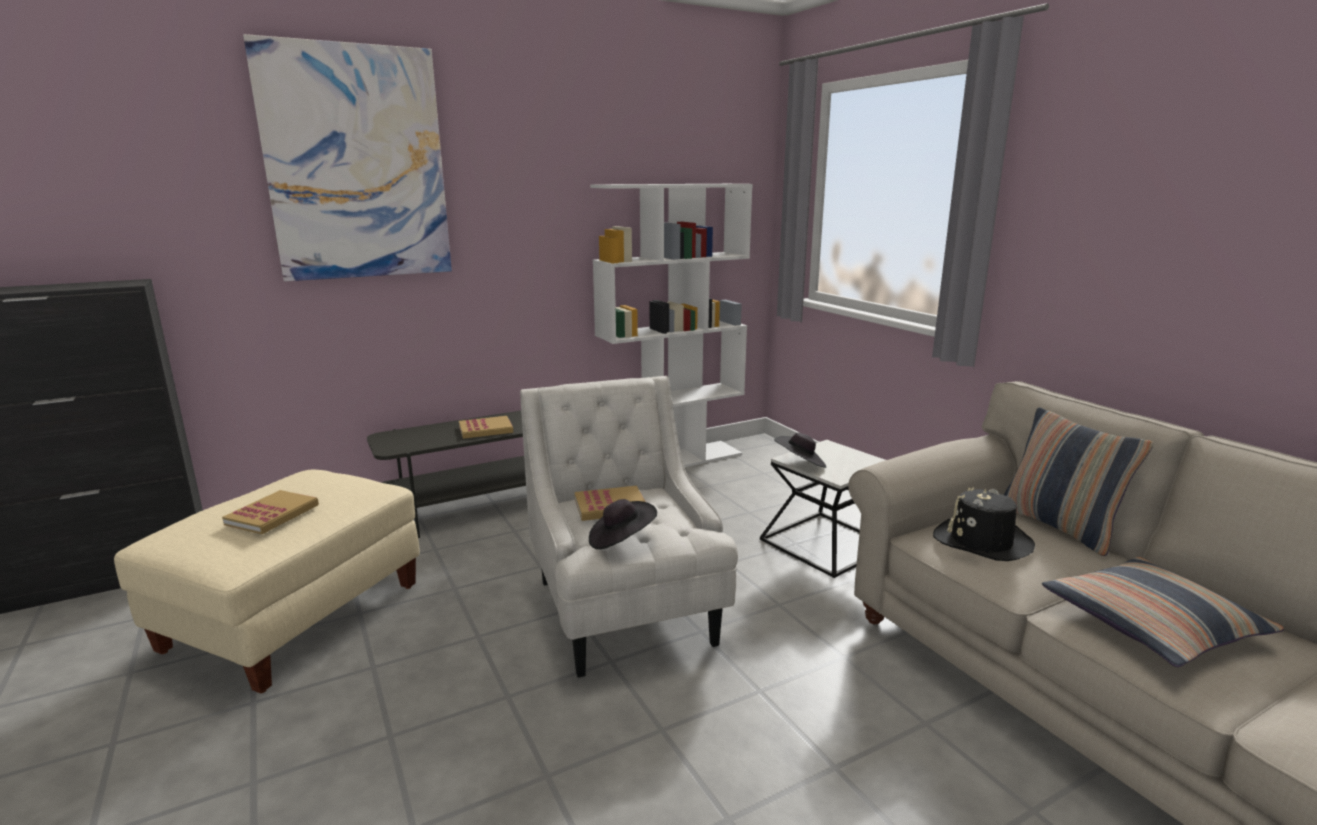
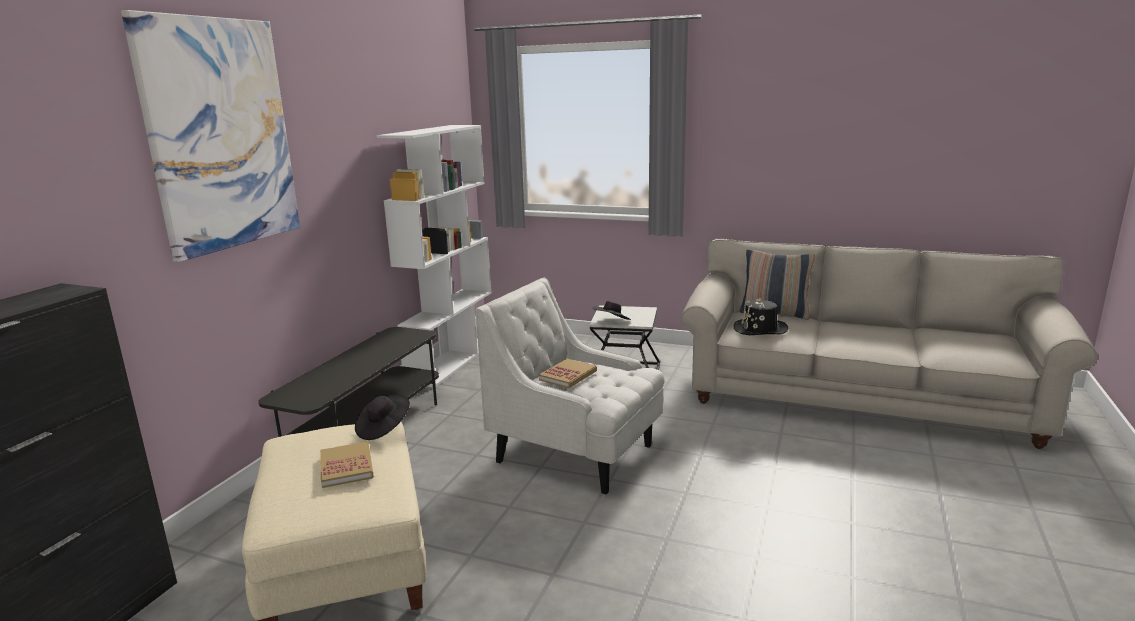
camera: 40 degrees left, 0 degrees up
(486, 429) = (359, 366): book -> none
(621, 540) = (609, 389): black hat -> black hat (383, 429)
(1151, 625) = (857, 339): pillow -> none

